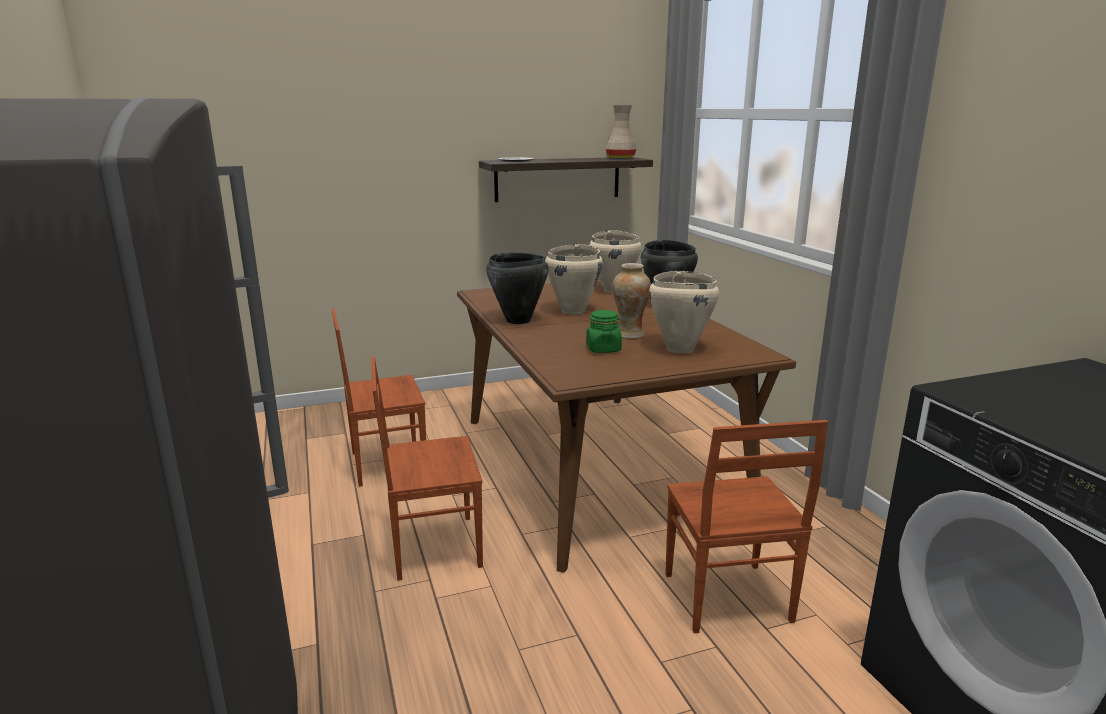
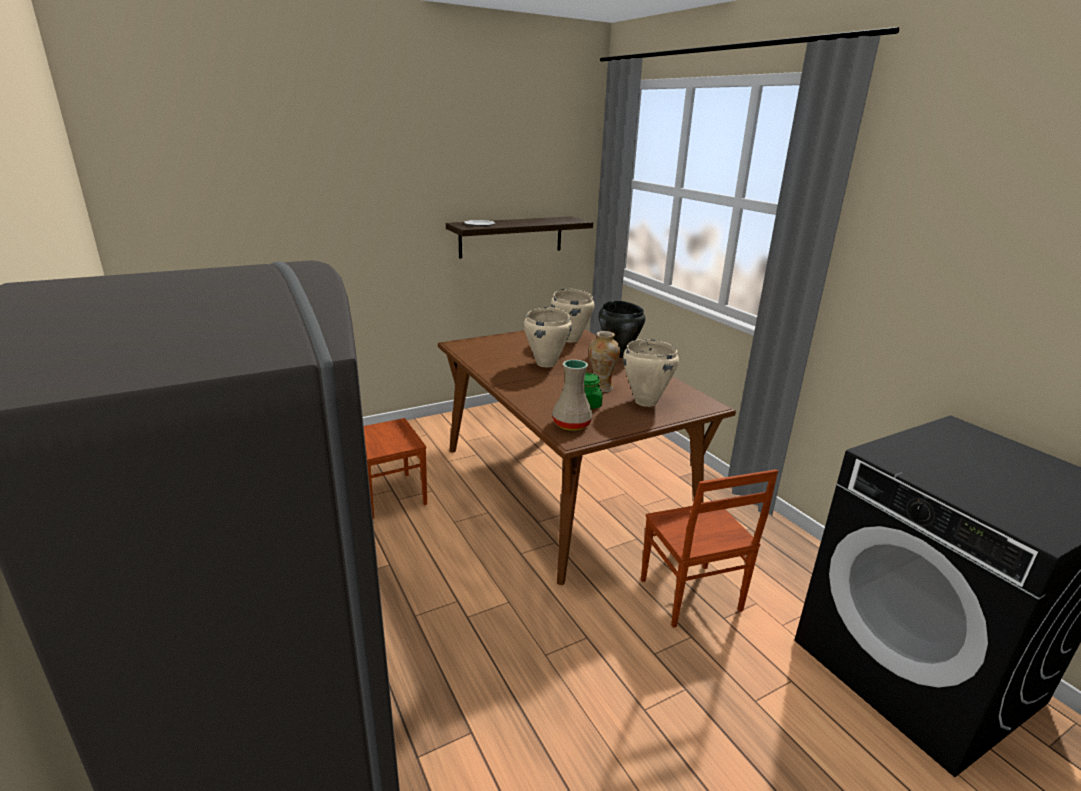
camera: 10 degrees left, 5 degrees up
(433, 546) = (451, 570): brown chair -> none
(518, 321) = (505, 376): black cooking pot -> none
(620, 158) = (564, 219): beige vase -> beige vase (571, 425)

